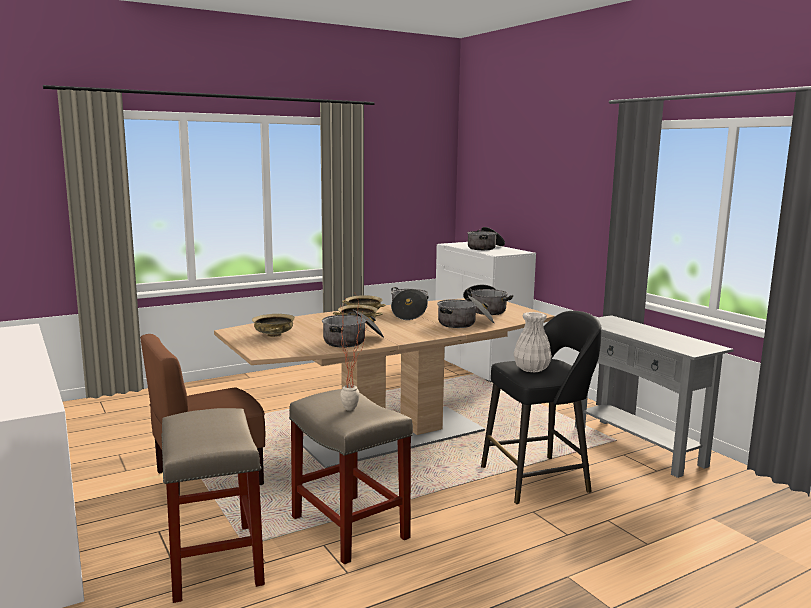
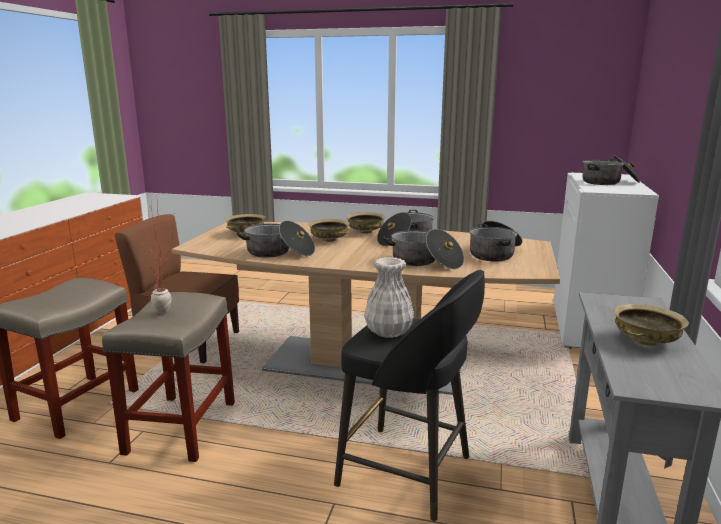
camera: 45 degrees right, 5 degrees up
(652, 334) = (646, 341): none -> beige bowl

